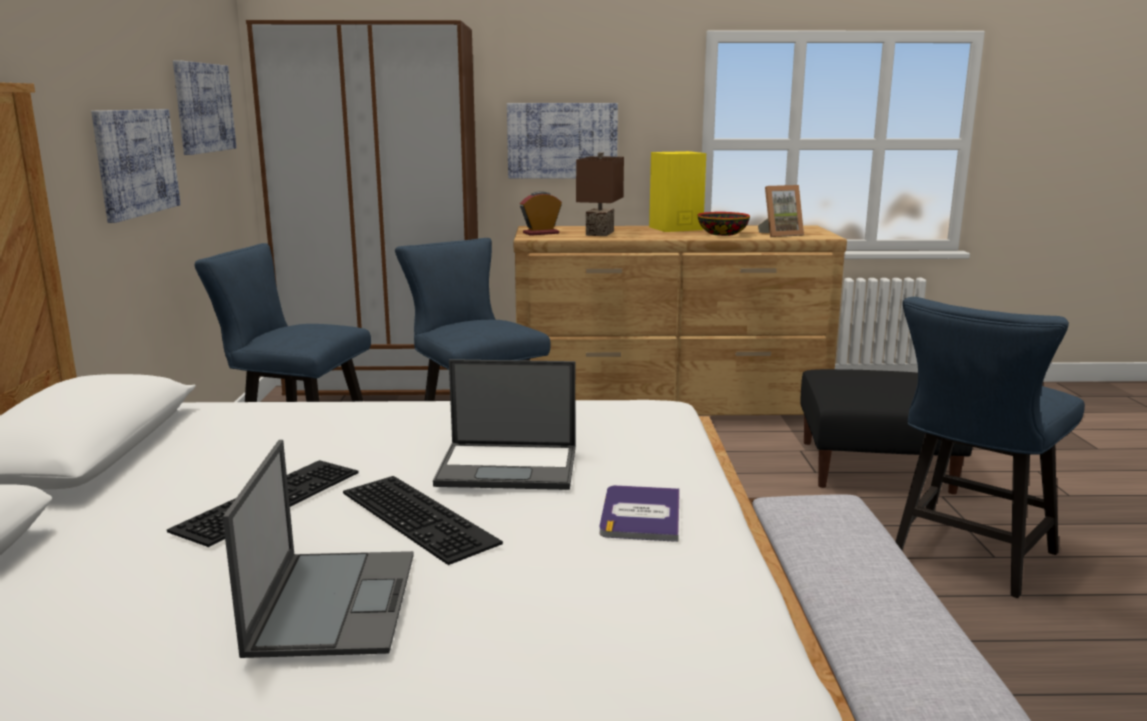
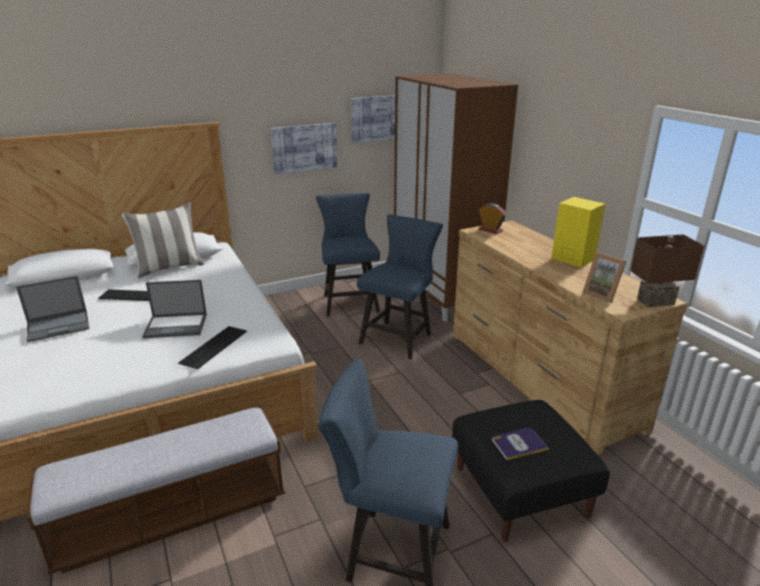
camera: 65 degrees right, 10 degrees up
(148, 459) = (169, 268): none -> pillow
(422, 516) = (121, 322): keyboard -> keyboard (215, 347)
(510, 466) = (177, 325): laptop -> laptop turned 75 degrees counterclockwise
(562, 141) = (555, 170): picture -> none
(601, 233) = (514, 243): brown table lamp -> brown table lamp (656, 302)
(641, 514) = (133, 361): book -> book (518, 444)
(722, 234) = (571, 275): bowl -> none

